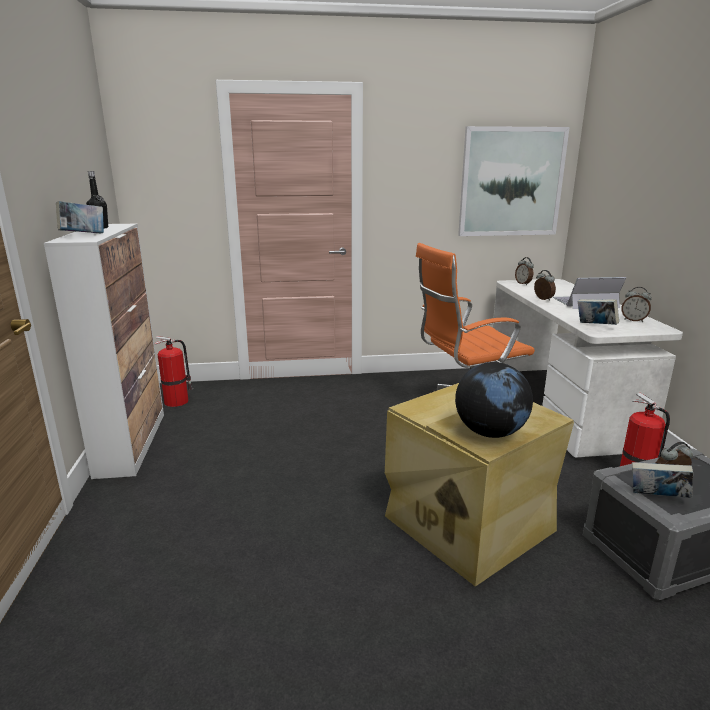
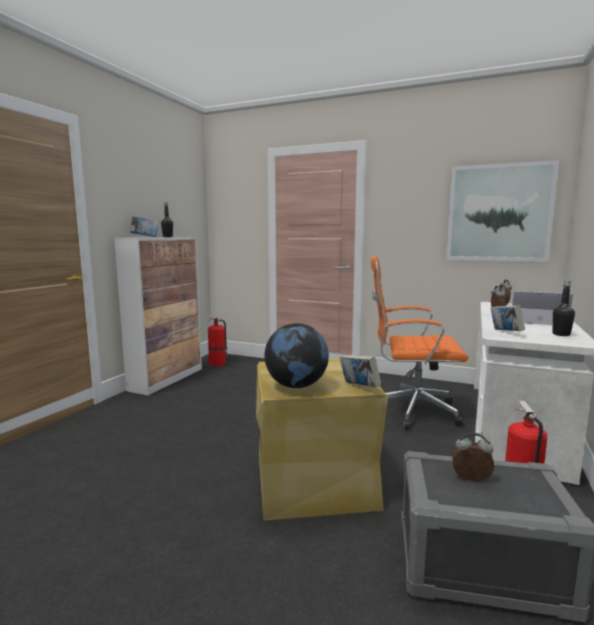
camera: 30 degrees right, 10 degrees down
(633, 320) = (561, 334): alarm clock -> black bottle
(657, 497) = (435, 485): book -> book (359, 387)

